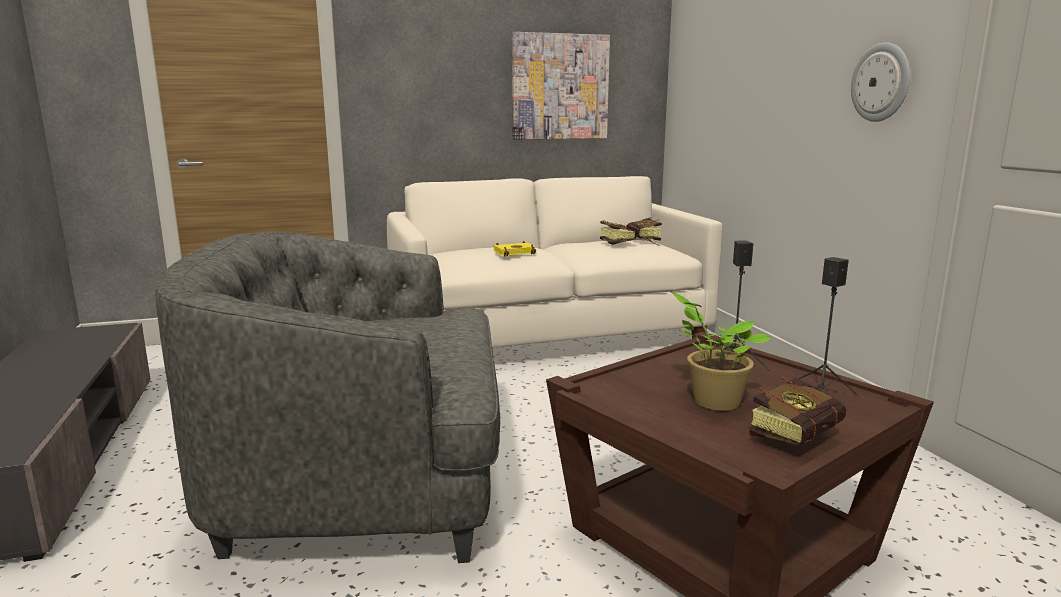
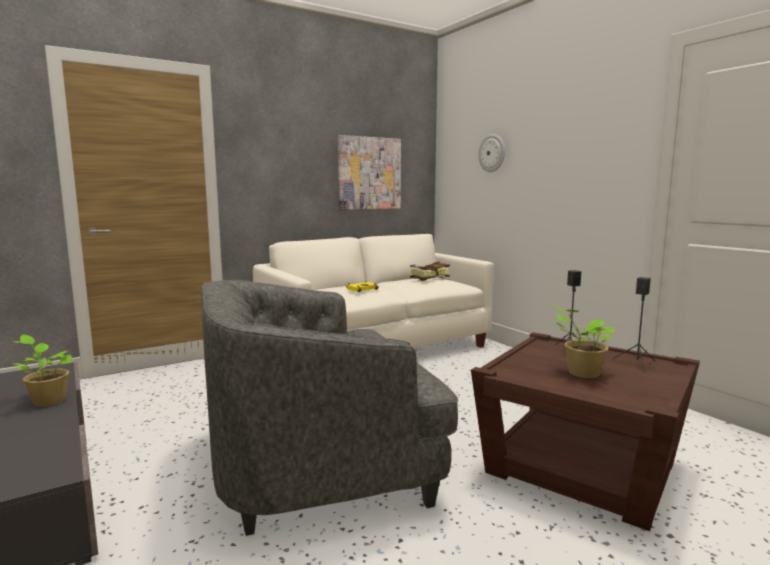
camera: 15 degrees left, 5 degrees down
(71, 366) = (47, 400): none -> potted plant
(799, 436) = (650, 388): book -> none
(881, 82) = (604, 172): wall clock -> wall clock (492, 153)

